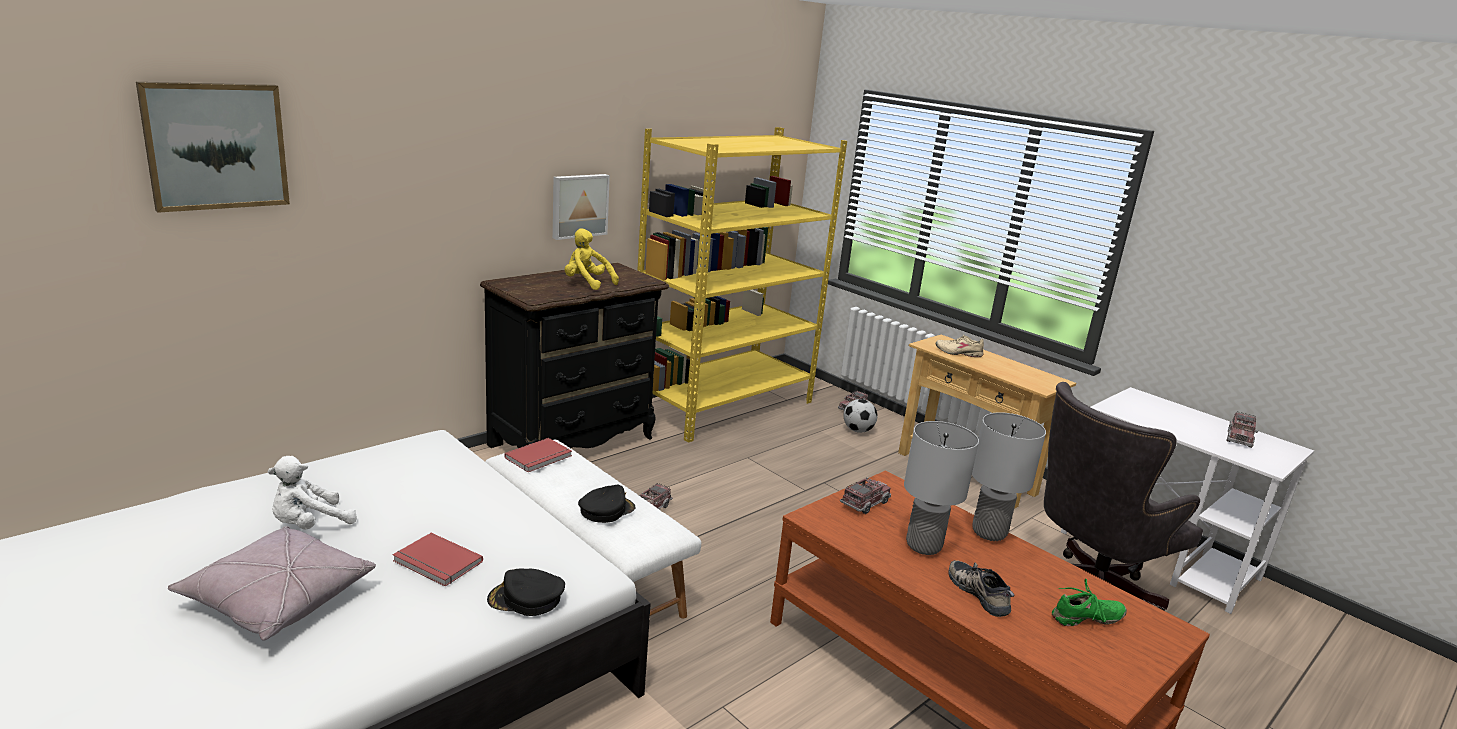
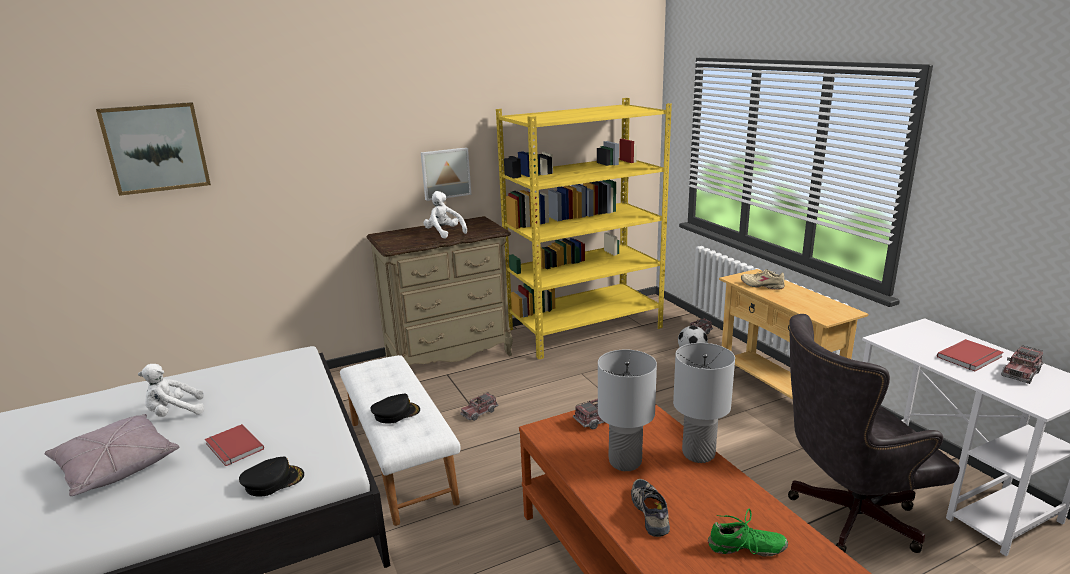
camera: 20 degrees right, 0 degrees up
(526, 599) = (273, 481): black cap -> black cap turned 135 degrees clockwise
(540, 457) = (375, 369): red book -> red book (971, 357)
(574, 442) = (450, 357): black dresser -> beige dresser
(587, 283) = (444, 233): yellow plush toy -> white plush toy

